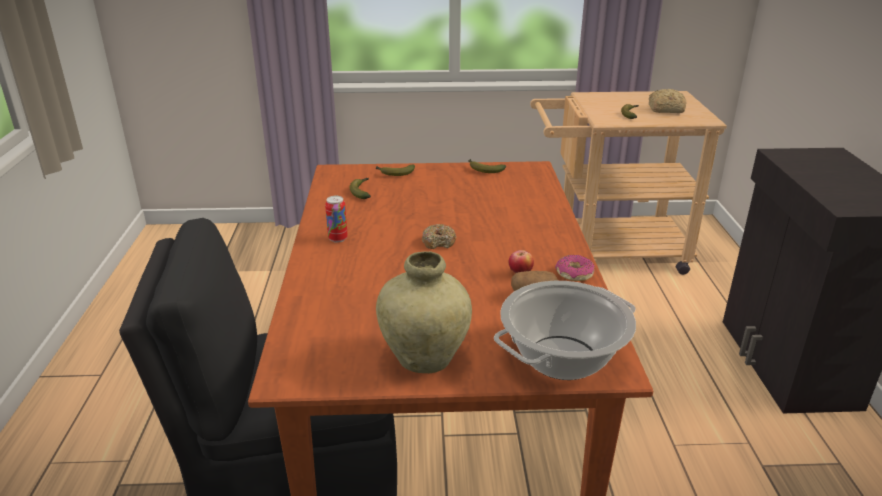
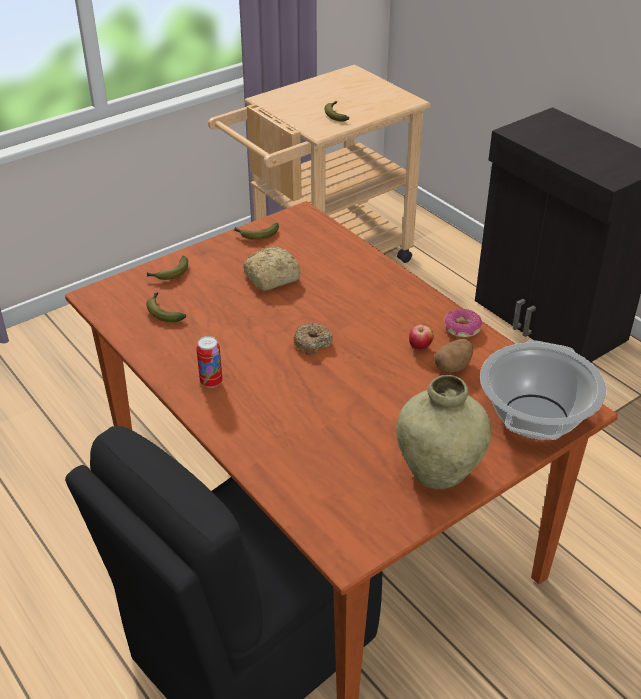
camera: 35 degrees left, 10 degrees up
(664, 109) = (360, 98): bread -> bread (270, 278)

